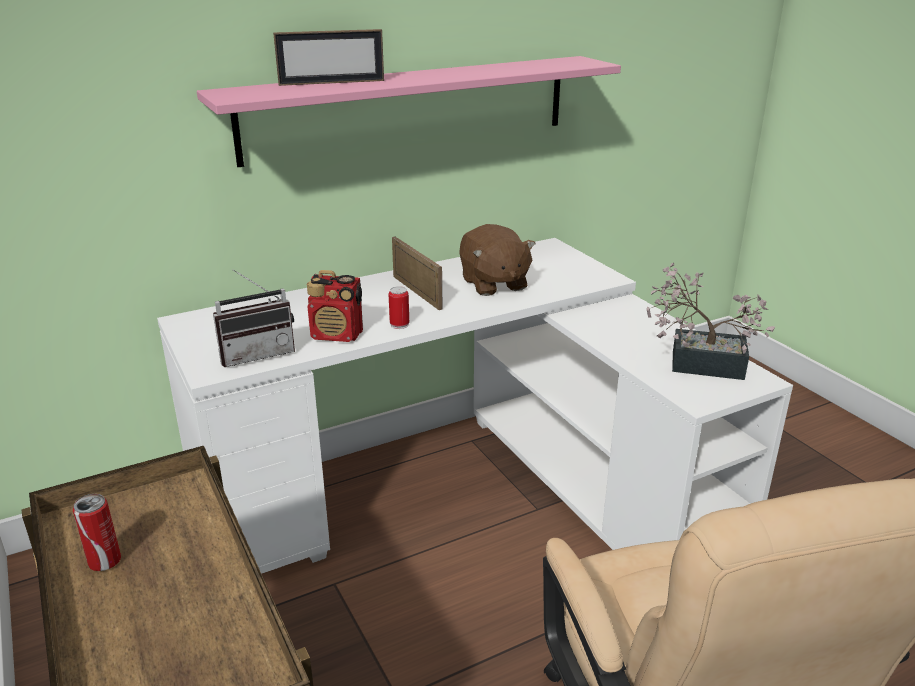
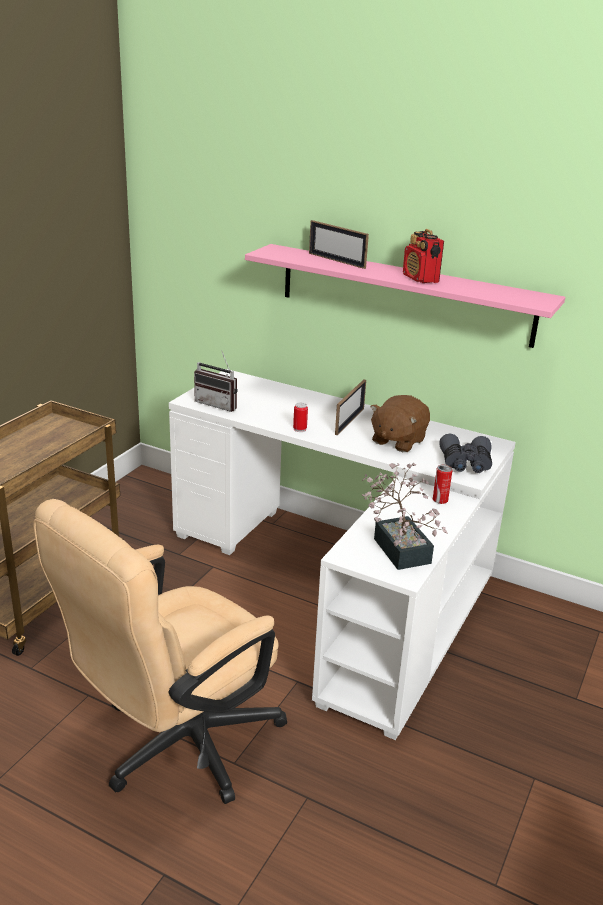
camera: 55 degrees right, 0 degrees up
(105, 562) = (34, 436): can -> can (440, 500)
(337, 335) = (264, 417): radio -> radio (421, 279)
(577, 271) = (465, 464): none -> grey binoculars

